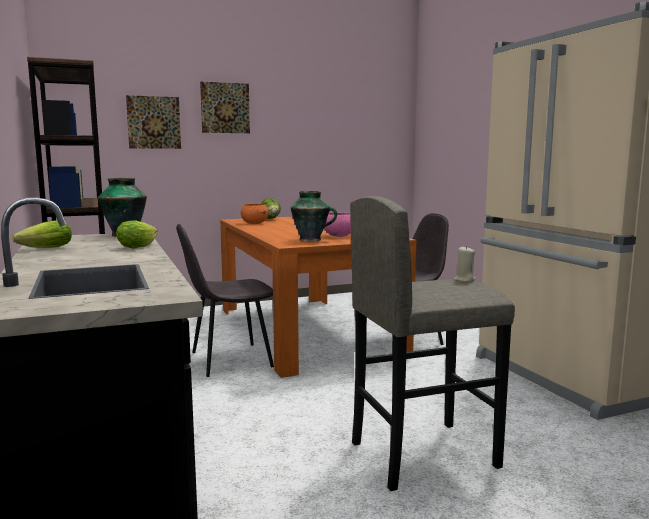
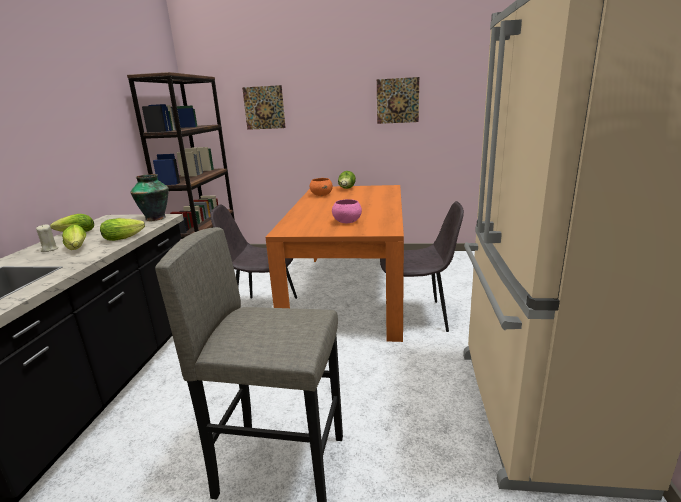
camera: 30 degrees right, 10 degrees up
(103, 255) = (77, 249): none -> lettuce
(225, 108) = (319, 91): picture -> picture (397, 100)
(311, 240) = (313, 226): vase -> none
(464, 280) = (310, 321): beige candle -> beige candle (49, 249)

